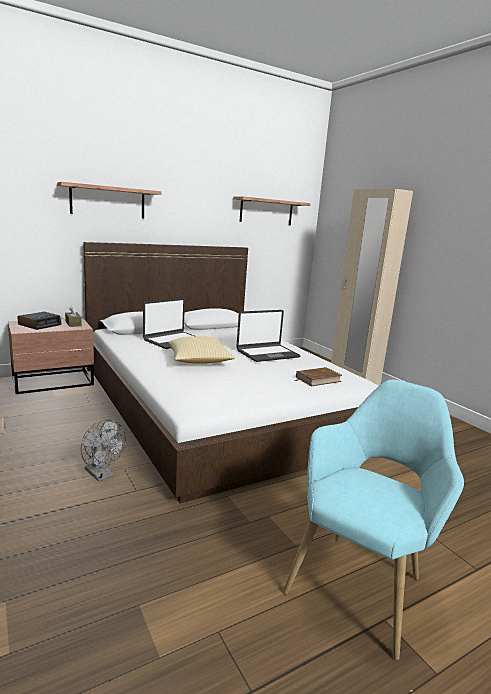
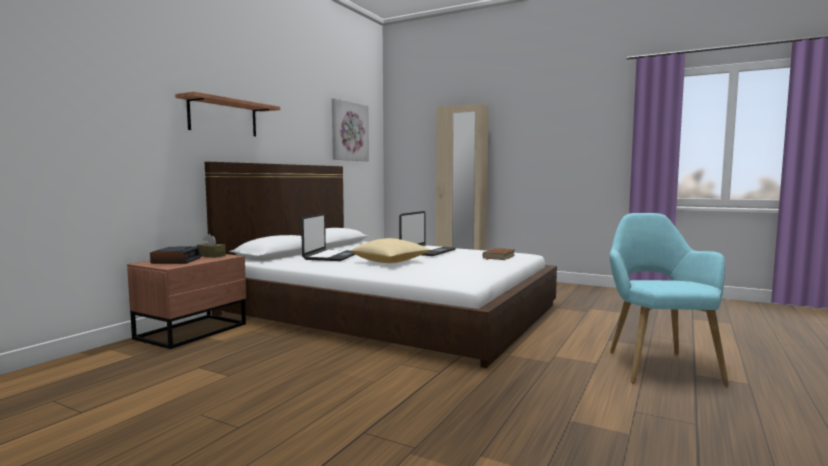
camera: 30 degrees left, 10 degrees down
(102, 475) = (392, 372): grey fan -> none
(266, 211) = (349, 131): shelf -> picture

